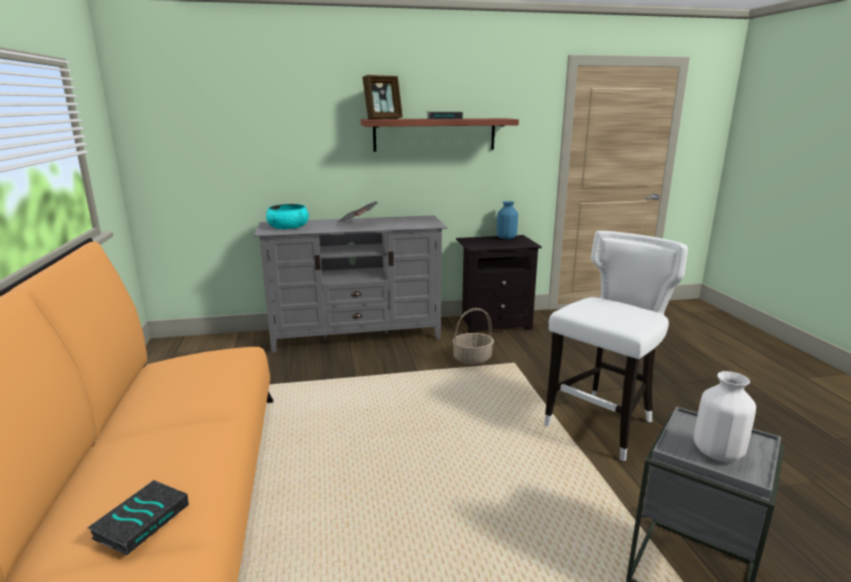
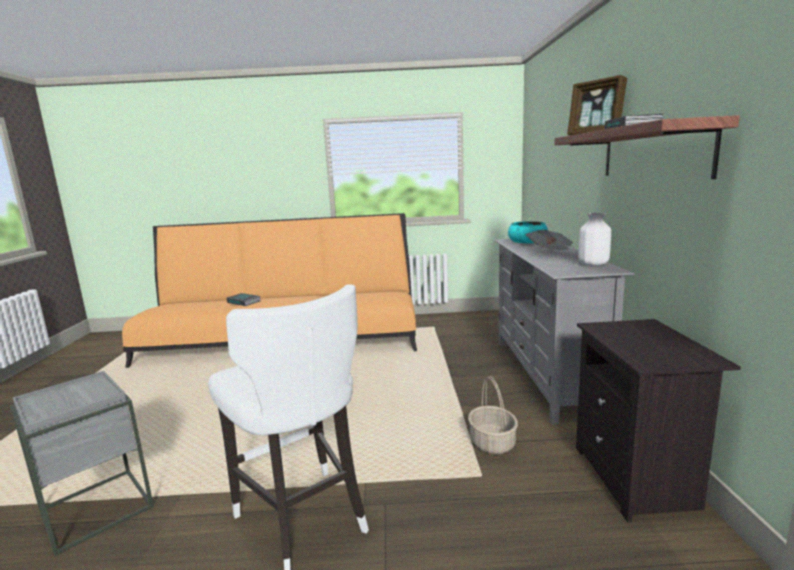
camera: 100 degrees right, 5 degrees down
(506, 238) = (685, 349): blue vase -> none
(718, 452) = (64, 395): white vase -> white vase (593, 264)

